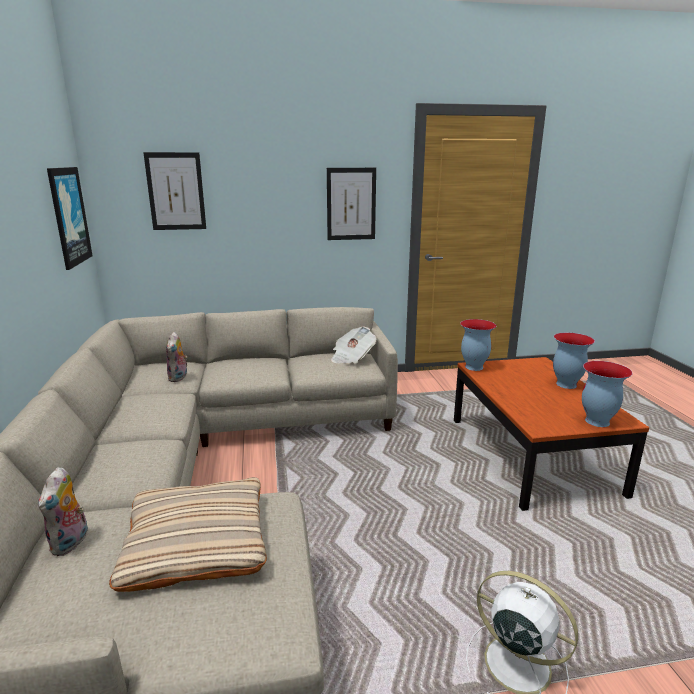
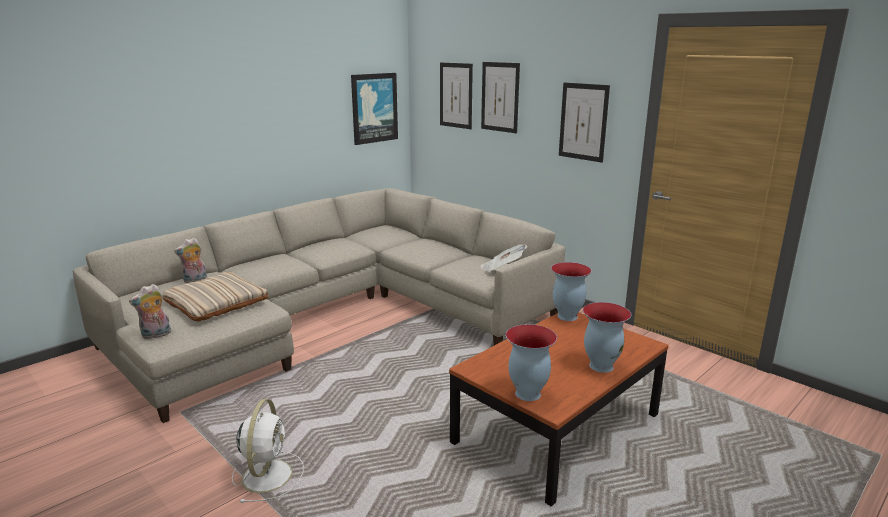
camera: 55 degrees right, 0 degrees up
(179, 378) = (383, 239): plush toy -> plush toy (156, 335)
(245, 188) = (500, 97): none -> picture

